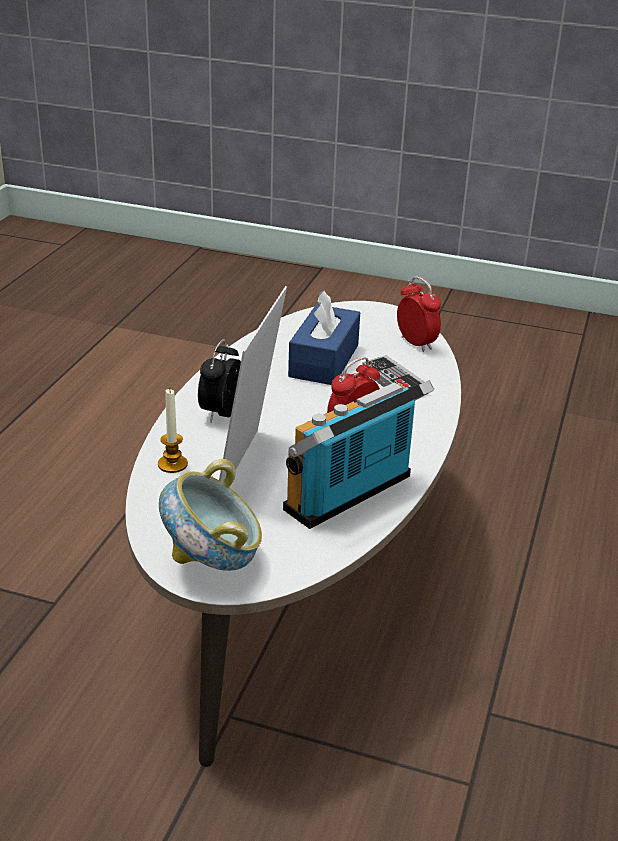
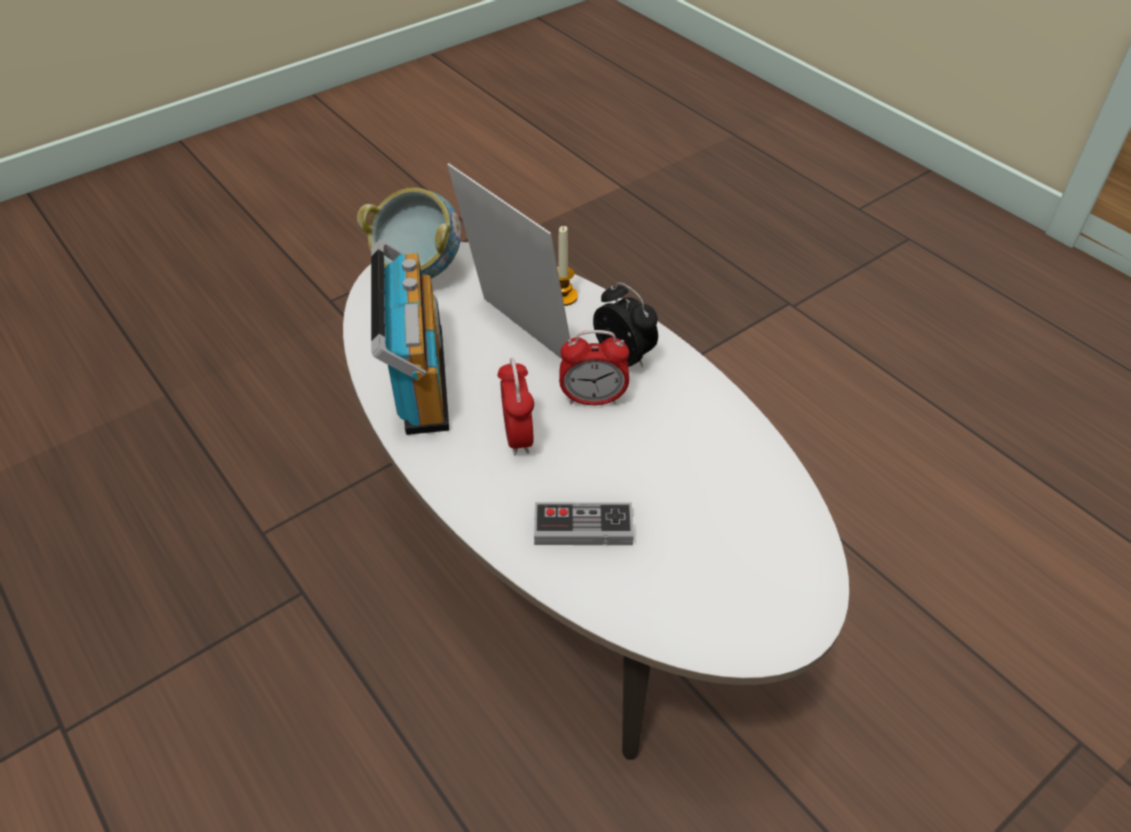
camera: 125 degrees right, 15 degrees up
(324, 361) = (679, 488): blue tissue box -> none
(416, 343) = (665, 613): alarm clock -> alarm clock (593, 399)

